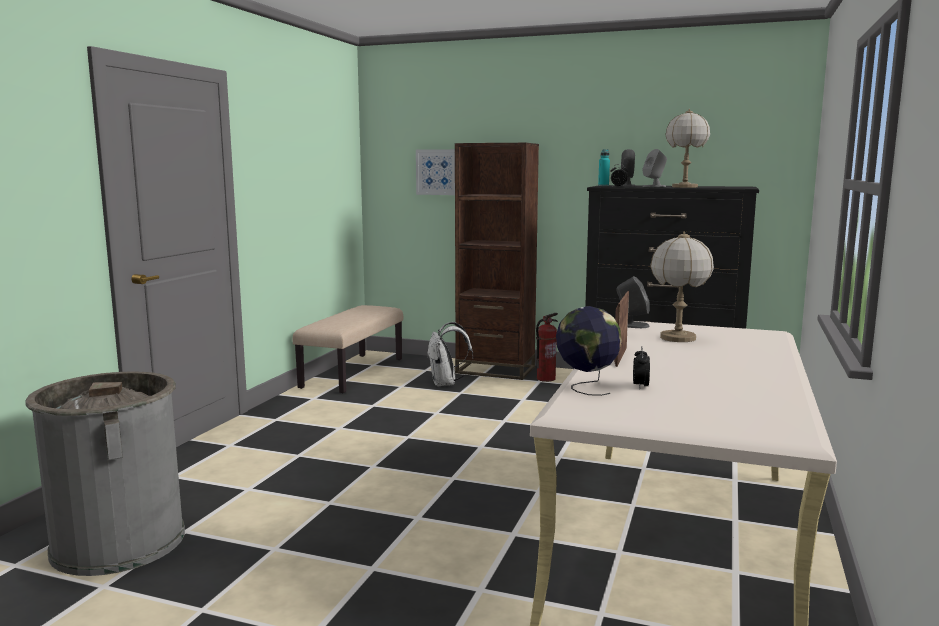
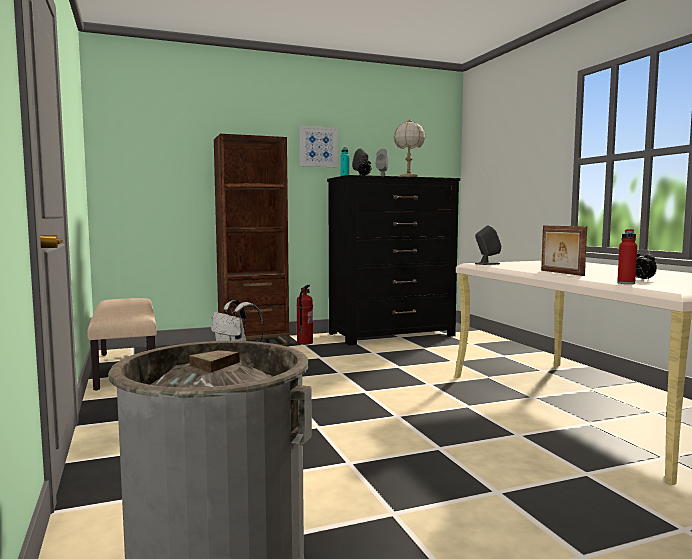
camera: 40 degrees left, 5 degrees down
(437, 172) = (176, 164): picture -> picture (318, 146)
(586, 387) = (626, 283): globe -> red bottle
(678, 338) = (539, 265): table lamp -> none

